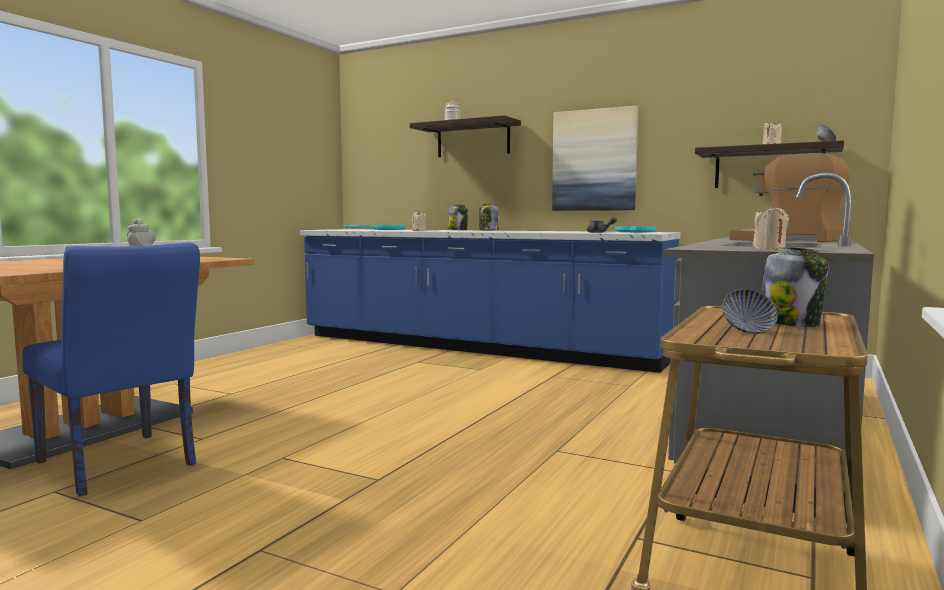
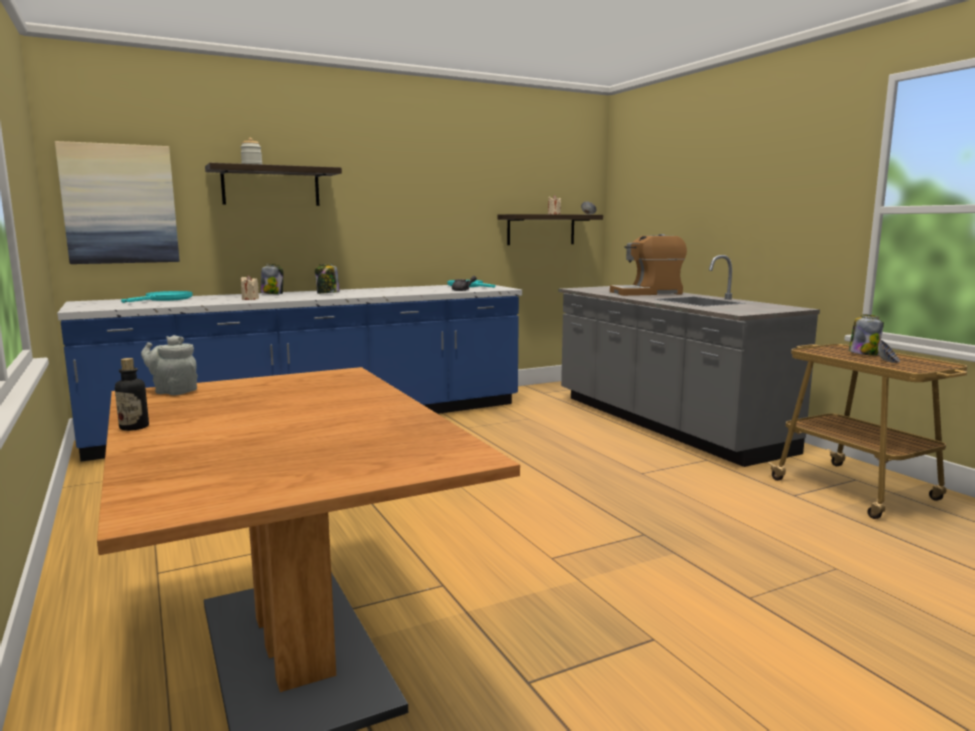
camera: 55 degrees left, 5 degrees up
(47, 259) = (134, 427): none -> bottle
(121, 466) = (485, 637): blue chair -> none
(594, 160) = (409, 217): picture -> picture (120, 204)
(769, 249) = (762, 309): beige candle -> none

